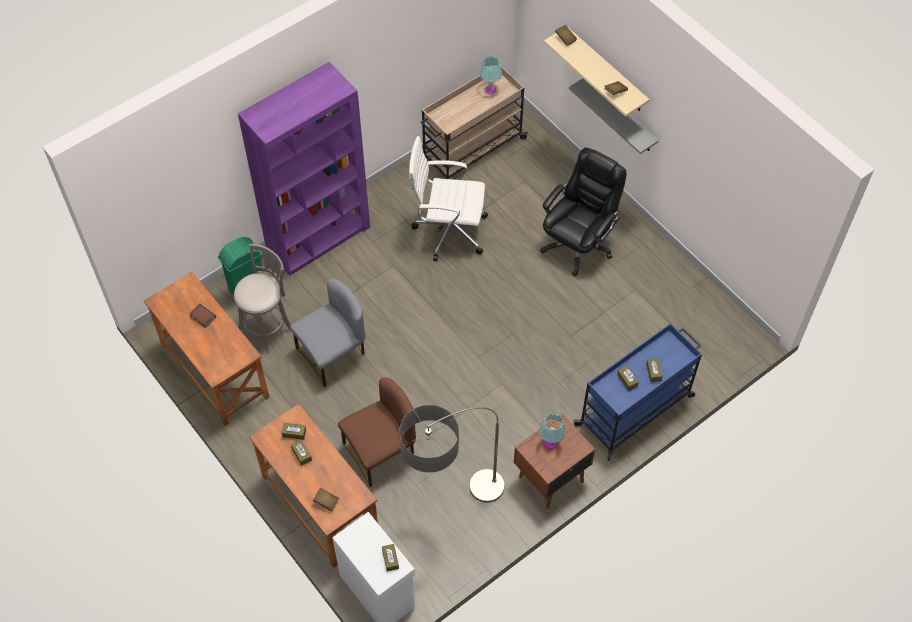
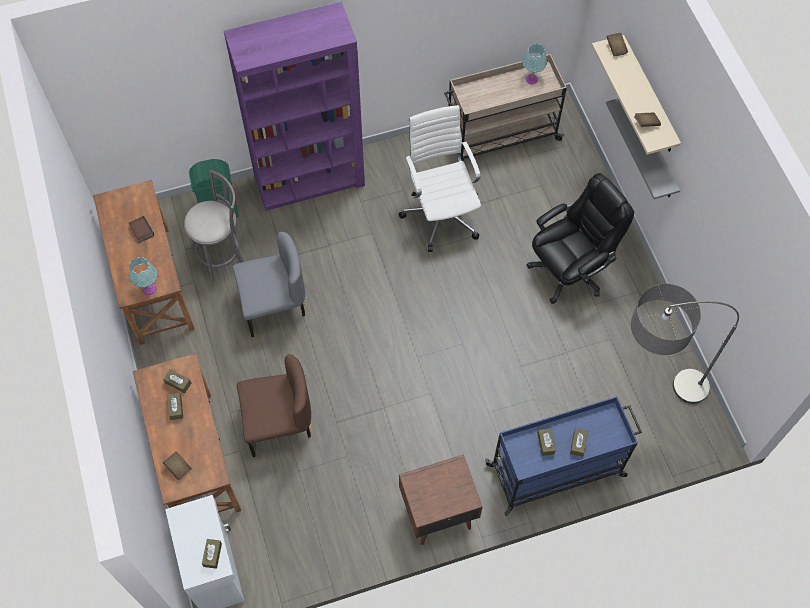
camera: 20 degrees right, 5 degrees up
(448, 230) = (441, 213): white office chair -> white office chair turned 45 degrees clockwise
(450, 507) = (323, 507): floor lamp -> floor lamp (648, 394)
(550, 443) = (437, 484): turquoise table lamp -> turquoise table lamp (149, 289)

